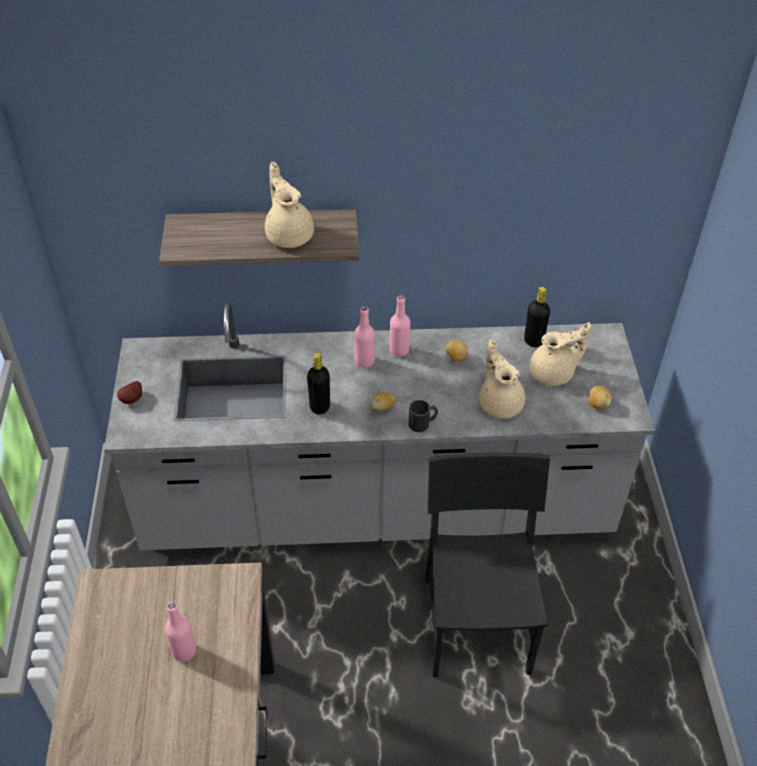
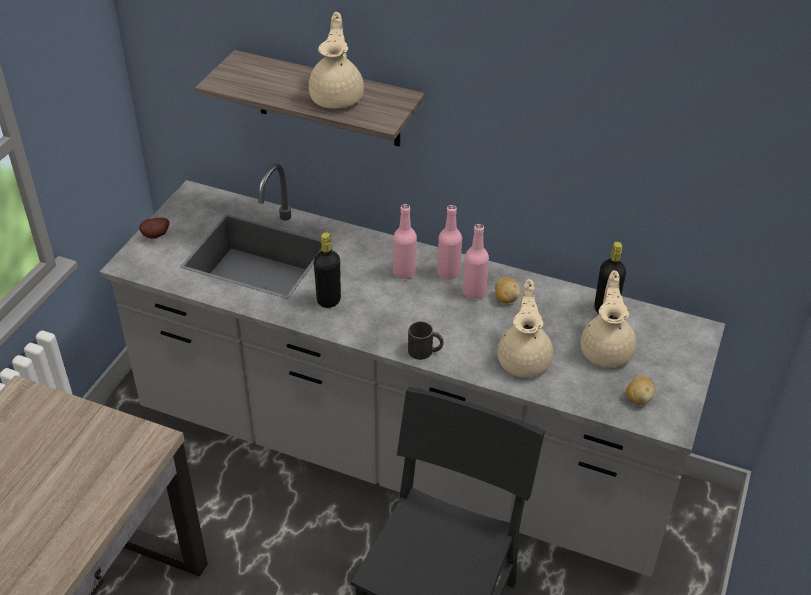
camera: 25 degrees right, 5 degrees down
(184, 651) = (53, 486): pink bottle -> pink bottle (474, 292)
(382, 408) = (392, 322): potato -> none
(553, 373) = (607, 350): beige teapot -> beige teapot turned 90 degrees counterclockwise

